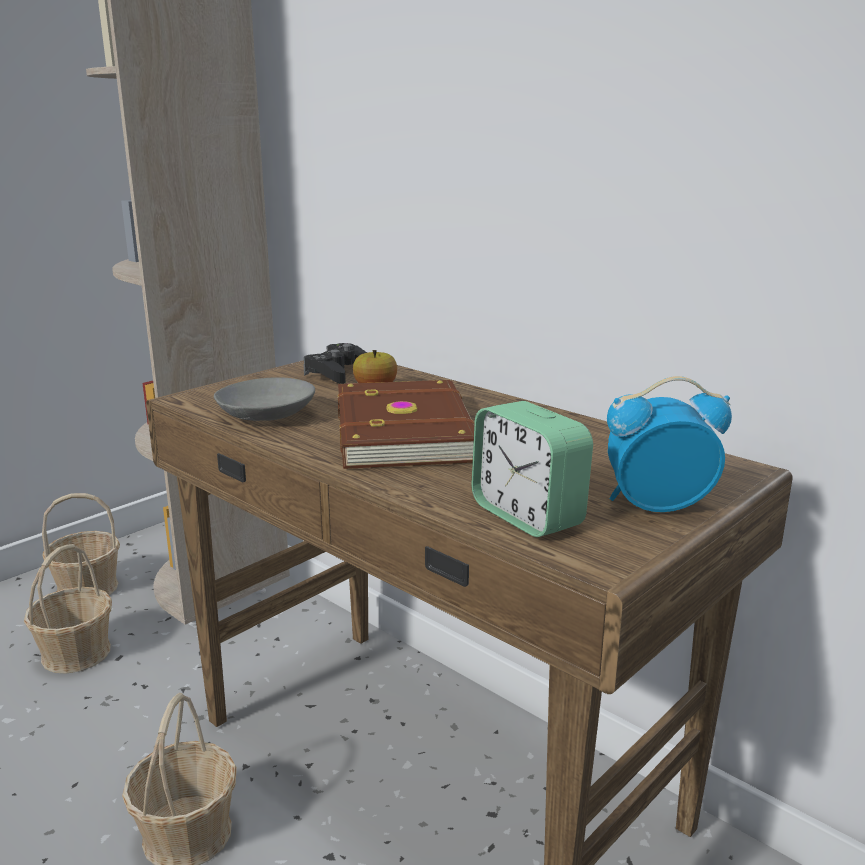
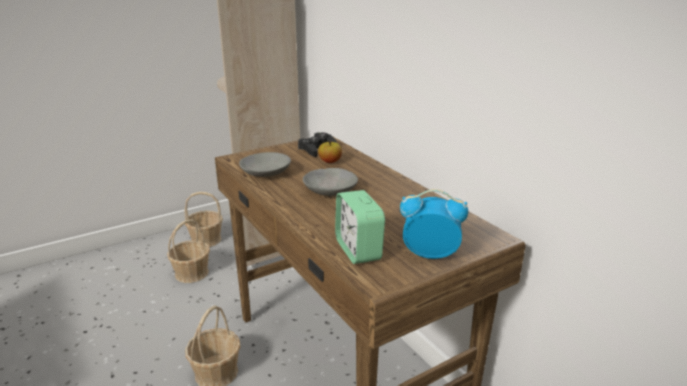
camera: 15 degrees right, 5 degrees up
(408, 431) = (330, 190): brown book -> grey bowl

